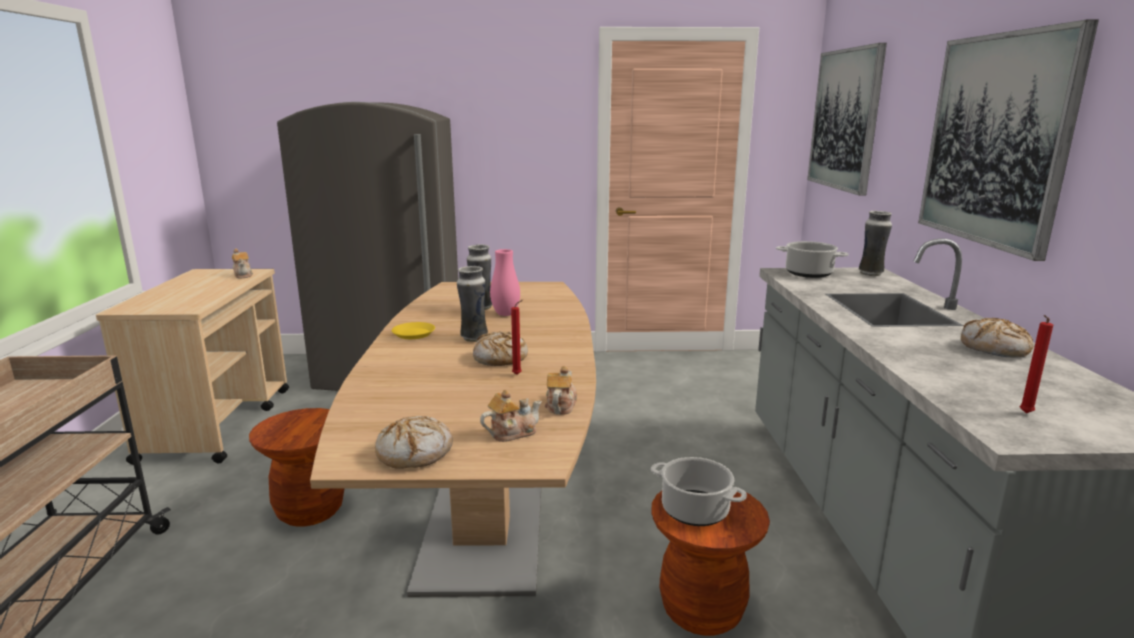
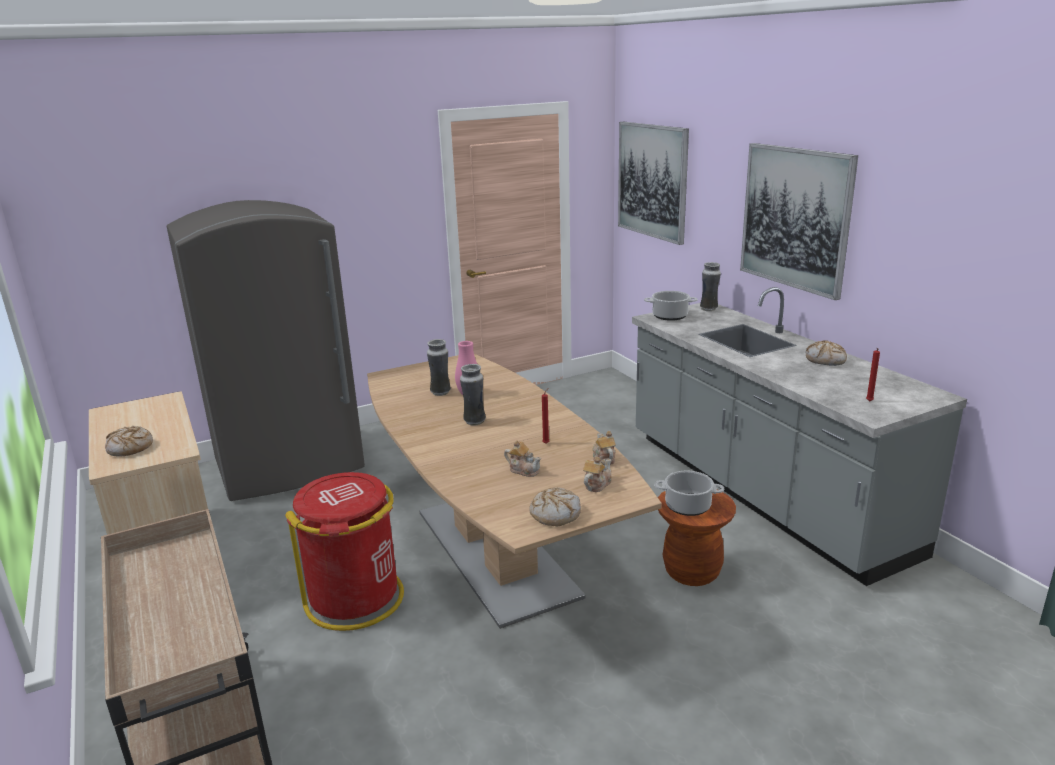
camera: 25 degrees left, 5 degrees up
(243, 275) = (163, 405): teapot -> teapot (524, 470)
(310, 510) = (356, 598): brown stool -> red trash can
(414, 334) = (421, 429): yellow plate -> none
(500, 358) = (517, 433): bread -> bread (130, 448)

